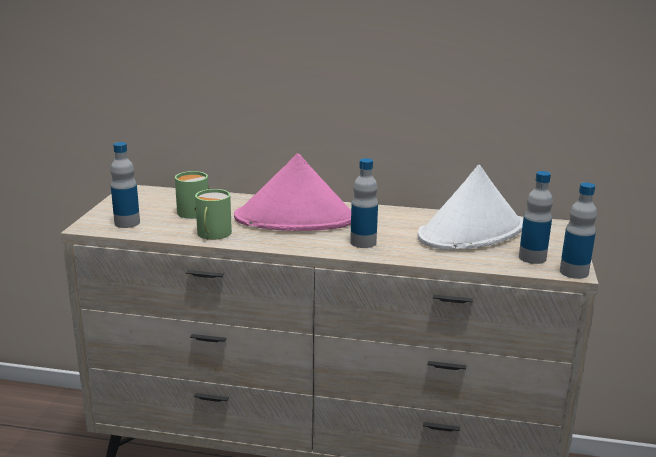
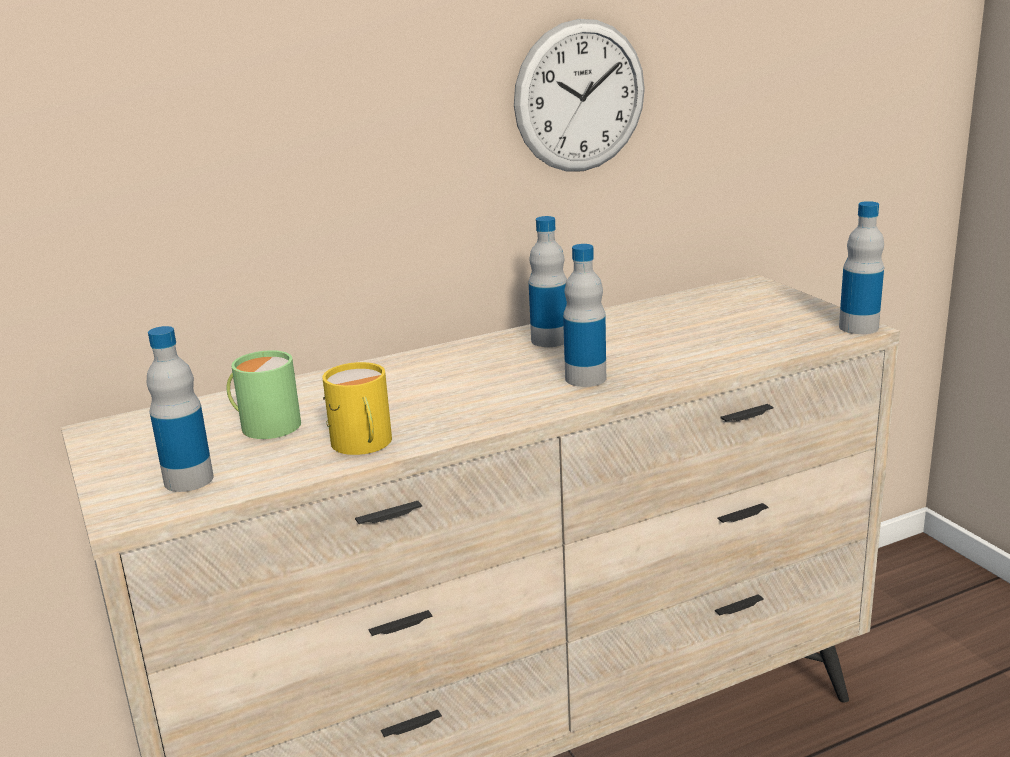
camera: 35 degrees left, 0 degrees up
(212, 234) = (362, 444): green mug -> yellow mug
(296, 219) = (443, 381): pink hat -> none
(449, 69) = (580, 96): none -> wall clock
(471, 232) = (681, 323): white hat -> none
(532, 257) = (793, 327): bottle -> bottle (549, 340)

